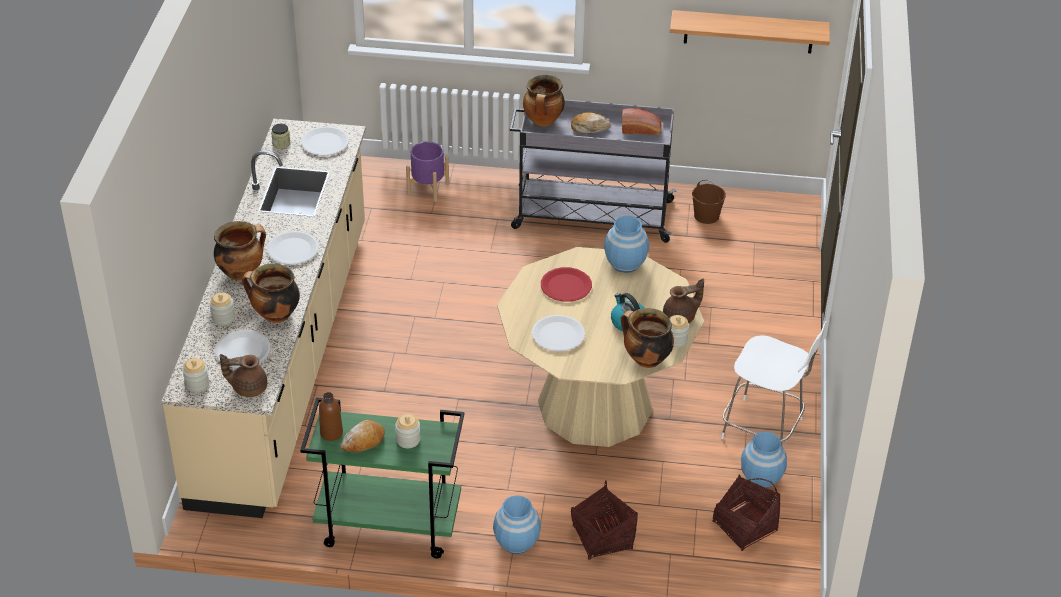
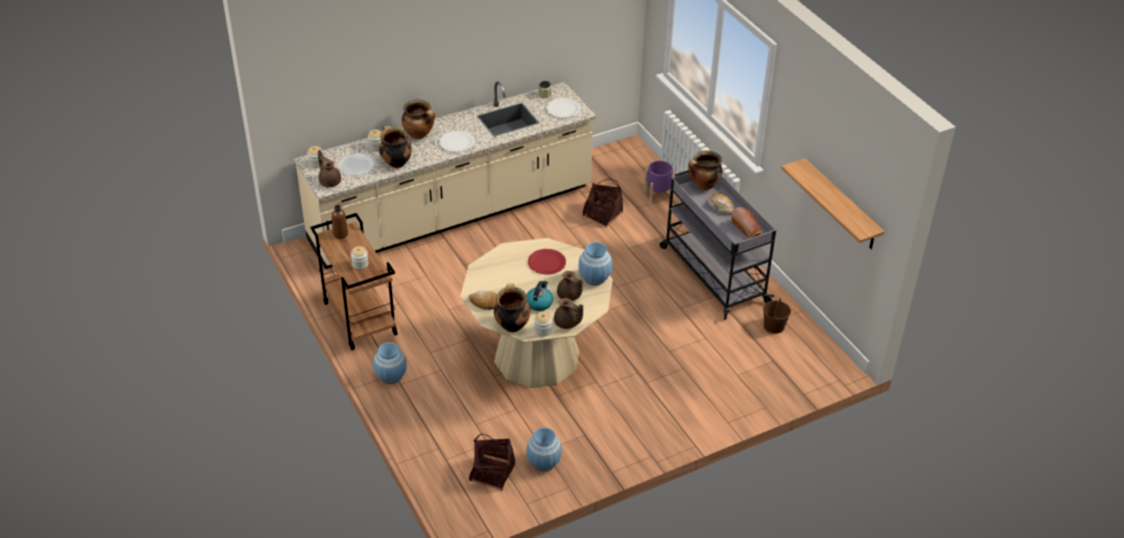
camera: 55 degrees right, 0 degrees up
(363, 441) = (344, 248): bread -> bread (485, 303)
(387, 526) = (359, 318): green cart -> brown cart
(558, 334) = (498, 279): white plate -> none
(602, 538) = (425, 411): basket -> basket (602, 214)
(638, 295) = (569, 296): none -> brown teapot
(764, 429) = (590, 445): white chair -> none

